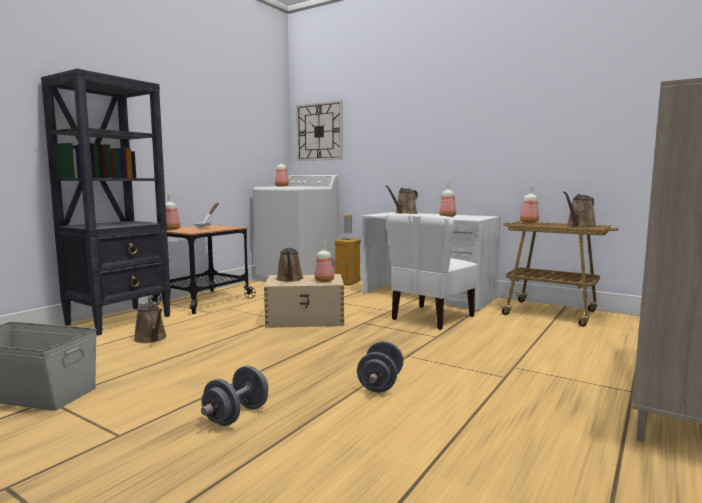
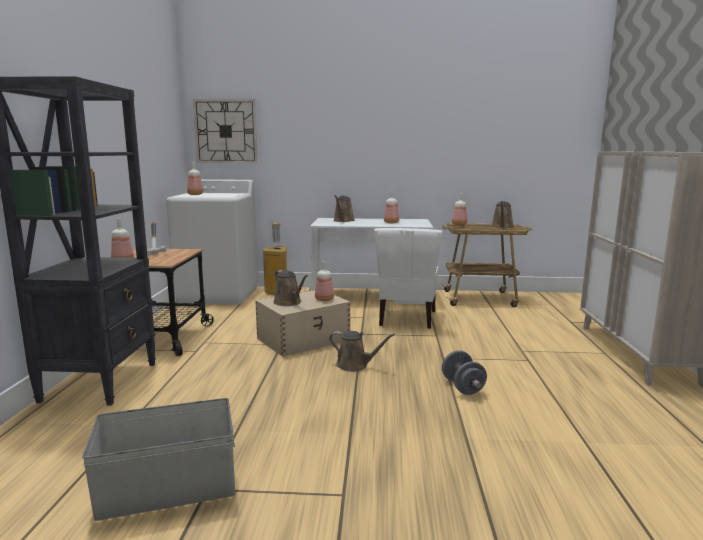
camera: 30 degrees left, 5 degrees up
(151, 339) = (186, 394): brown watering can -> brown watering can (355, 365)
(236, 415) = (406, 445): grey dumbbell -> none

